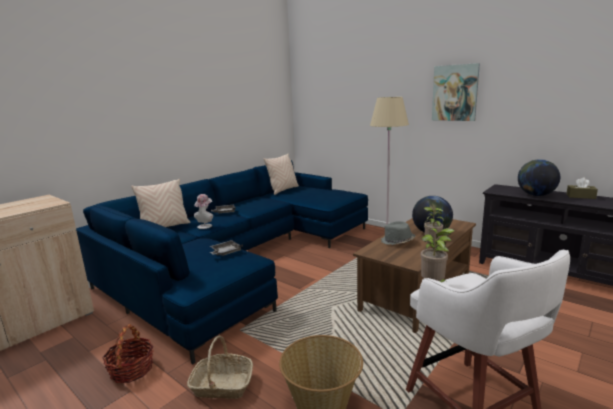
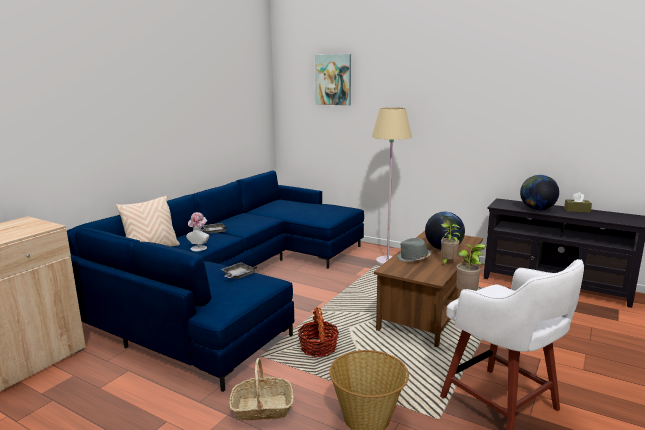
camera: 10 degrees left, 0 degrees up
(132, 370) = (158, 402): basket -> basket (318, 348)
(283, 190) = (269, 205): beige pillow -> none
(455, 93) = (456, 105): picture -> picture (333, 80)

